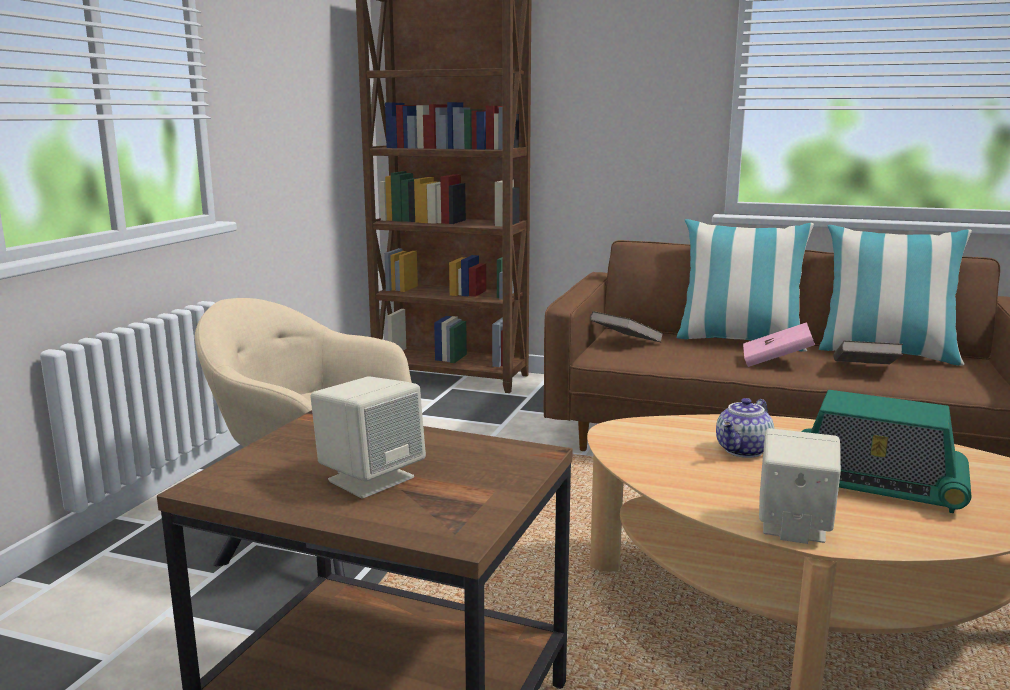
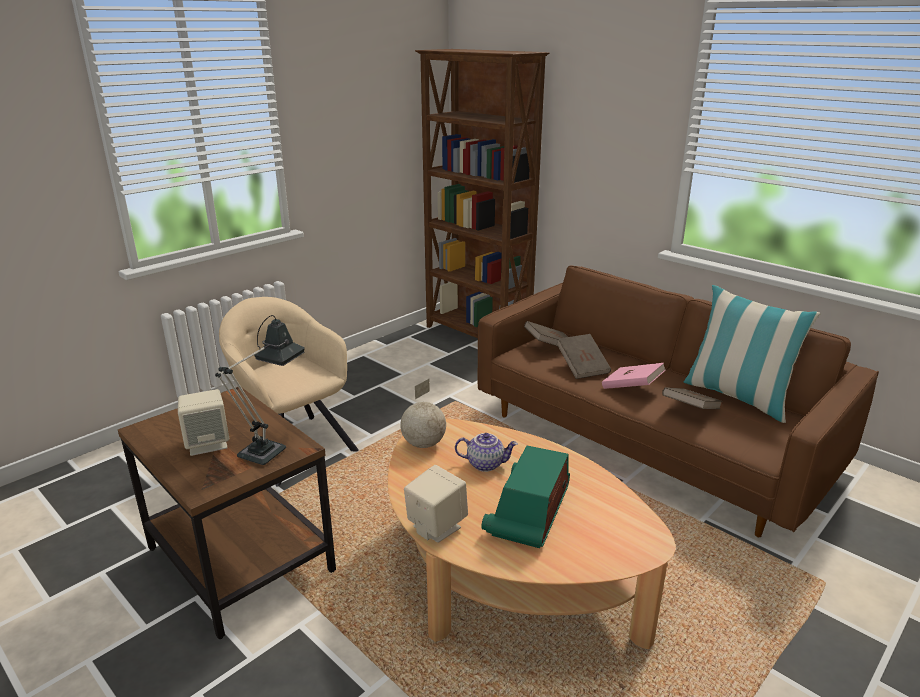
camera: 25 degrees right, 10 degrees up
(486, 464) = (269, 448): none -> table lamp
(632, 448) = (423, 444): none -> globe
(694, 353) = (582, 367): none -> brown book
(739, 341) = (636, 361): pillow -> none
(744, 451) = (486, 464): teapot -> teapot turned 150 degrees counterclockwise
(874, 485) = (528, 512): radio -> radio turned 60 degrees clockwise

